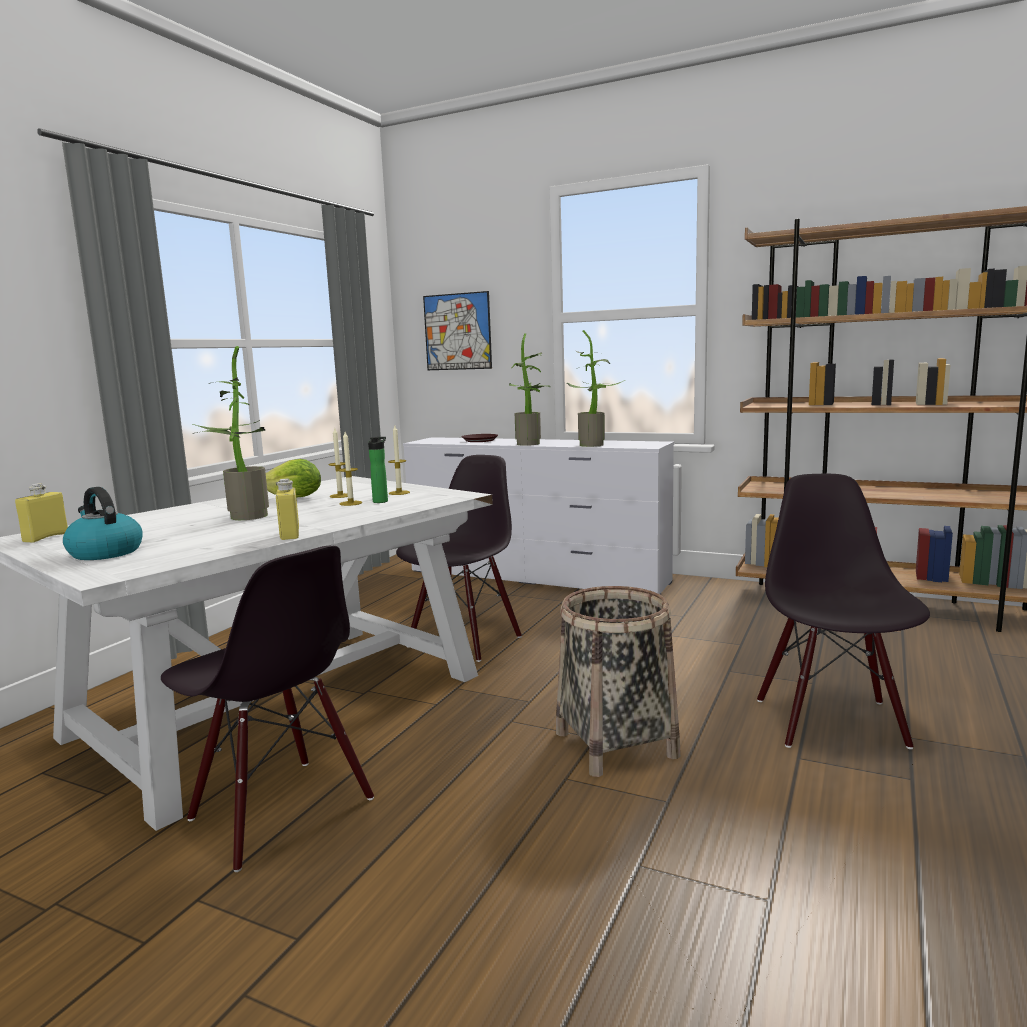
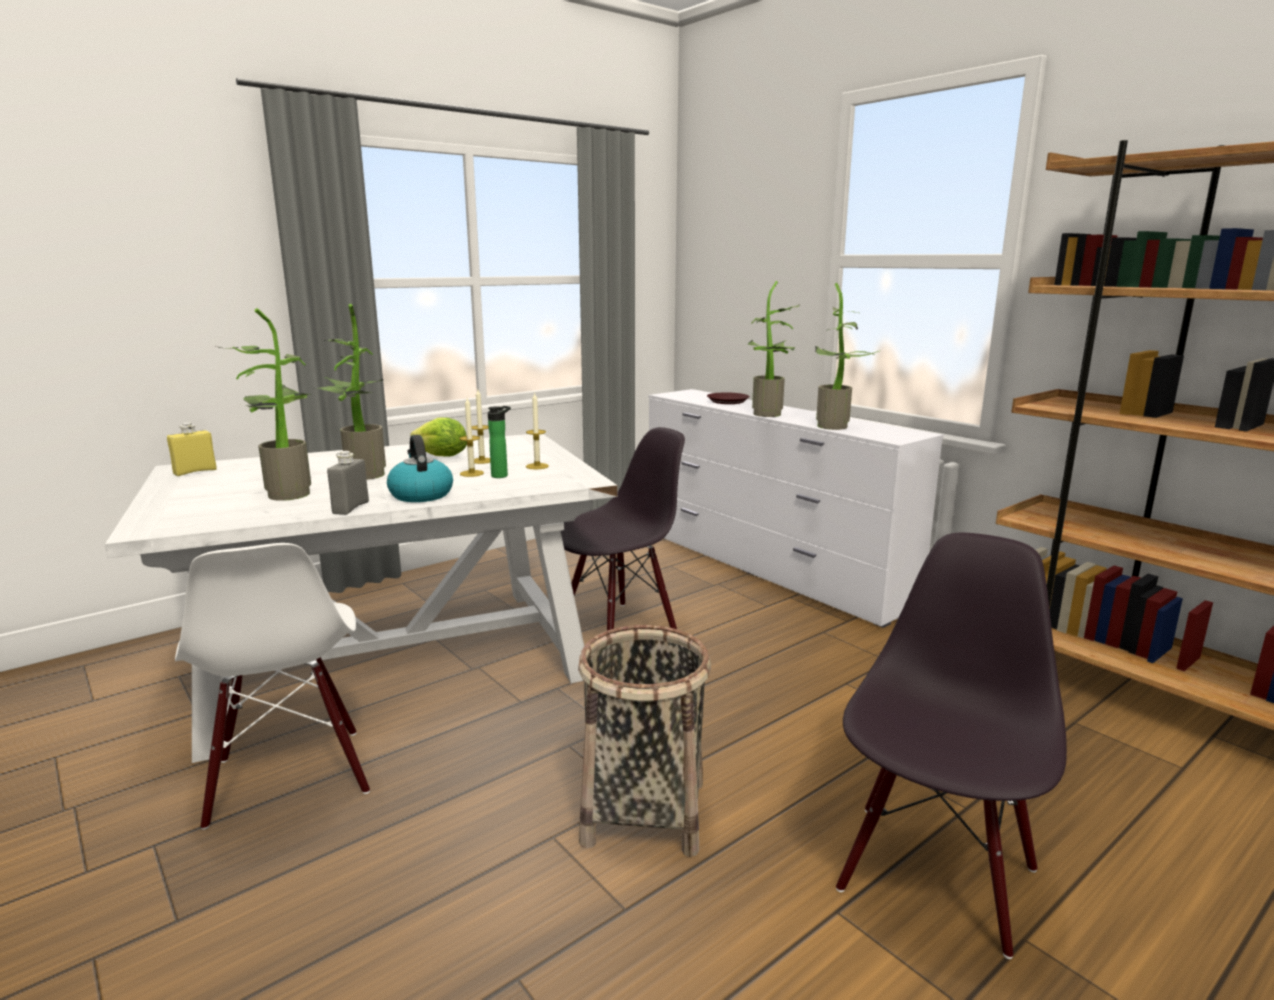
camera: 25 degrees right, 5 degrees up
(104, 552) = (195, 500): kettle -> kettle (420, 494)
(196, 536) = (286, 493): none -> potted plant
(280, 810) = (289, 777): black chair -> white chair
(290, 535) = (351, 508): yellow bottle -> grey bottle
(457, 331) = (733, 270): picture -> none

